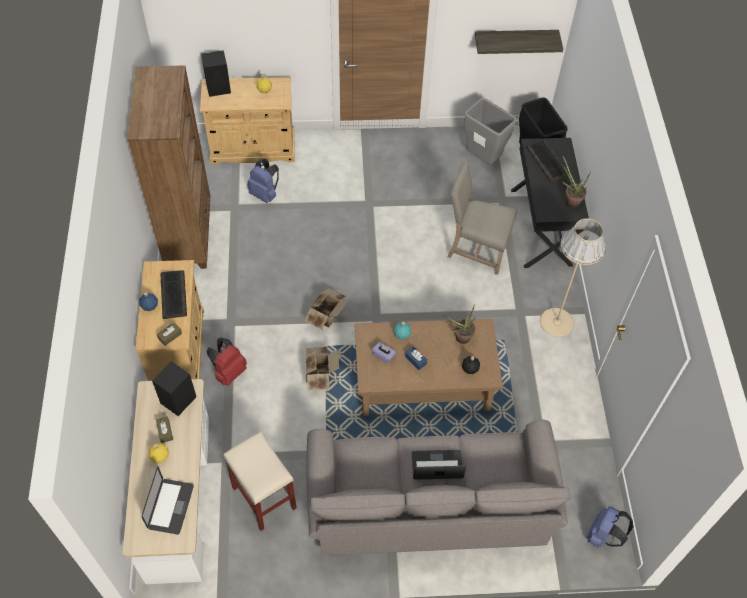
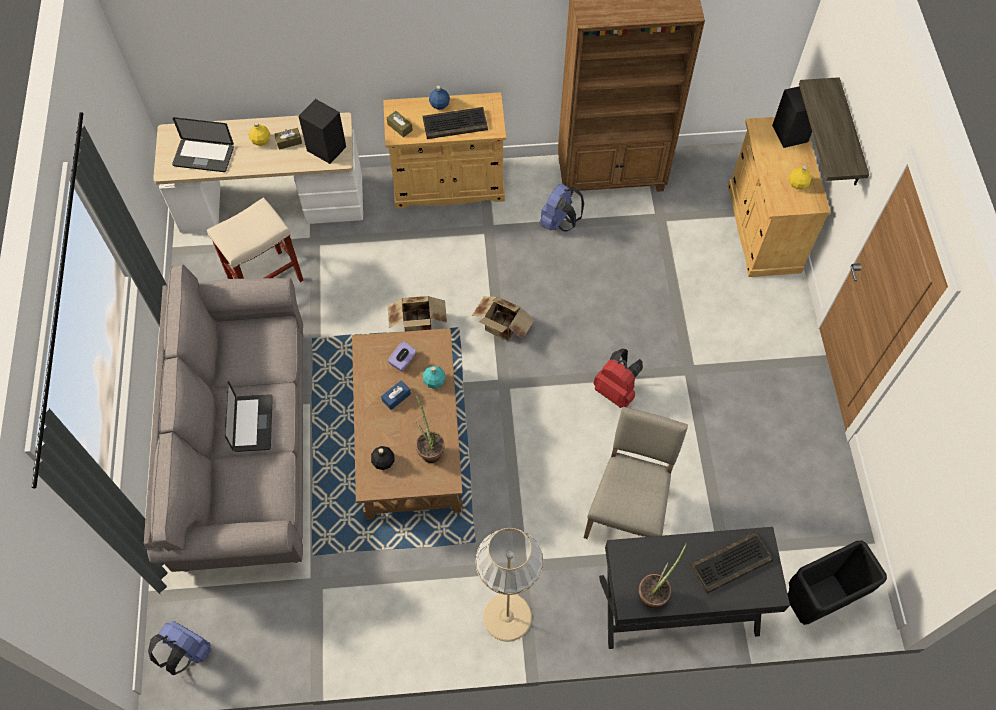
camera: 90 degrees right, 5 degrees up
(229, 372) = (421, 233): red backpack -> red backpack (616, 391)
(265, 194) = (687, 248): blue backpack -> blue backpack (559, 222)
(483, 159) = (800, 525): grey trash can -> none
(515, 39) = (942, 486): shelf -> shelf (849, 135)

